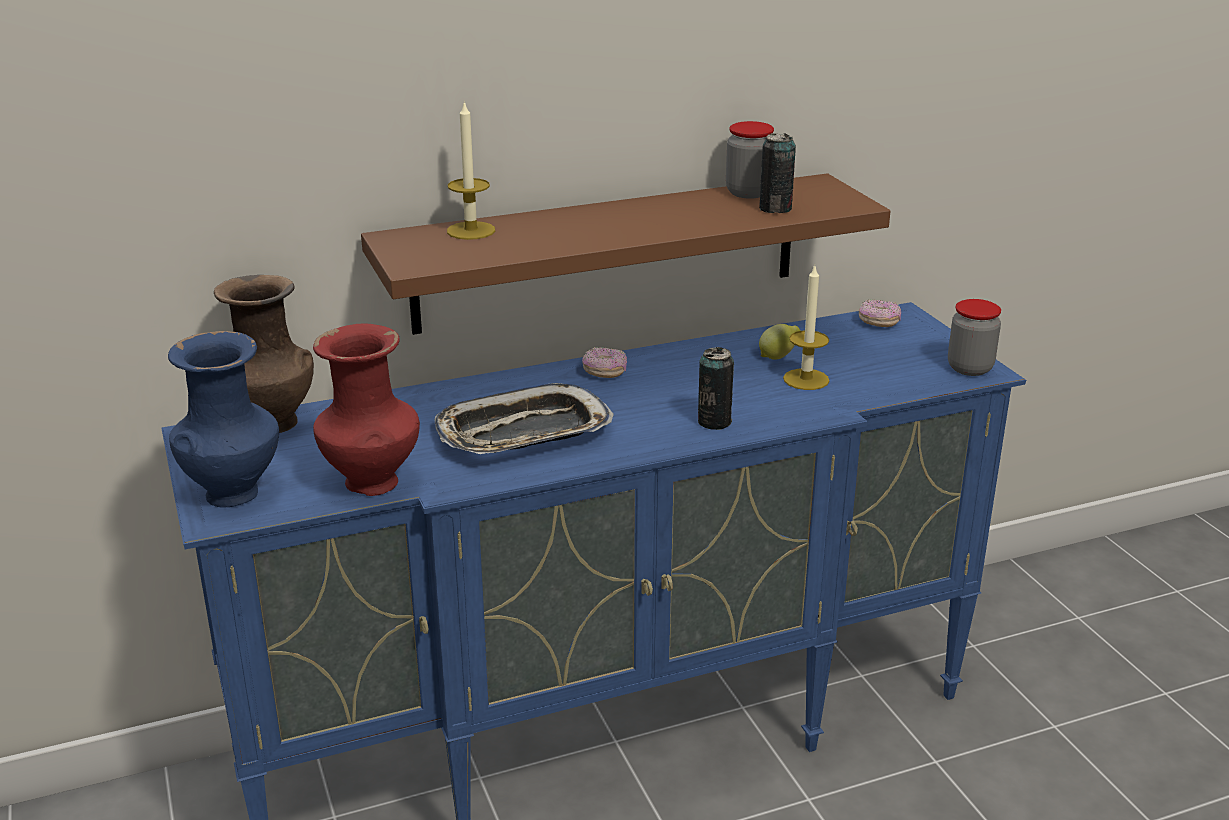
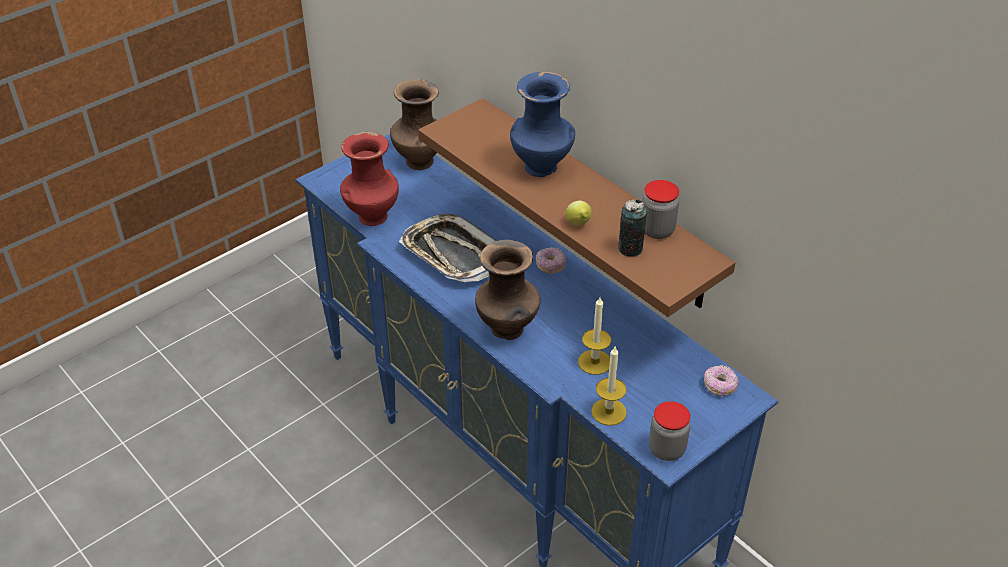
camera: 70 degrees right, 15 degrees up
(234, 492) = (344, 176): blue vase -> blue vase (542, 168)
(471, 231) = (507, 134): candle -> candle (609, 412)
(714, 422) = (508, 330): can -> brown vase
(778, 357) = (622, 342): lemon -> lemon (578, 224)

